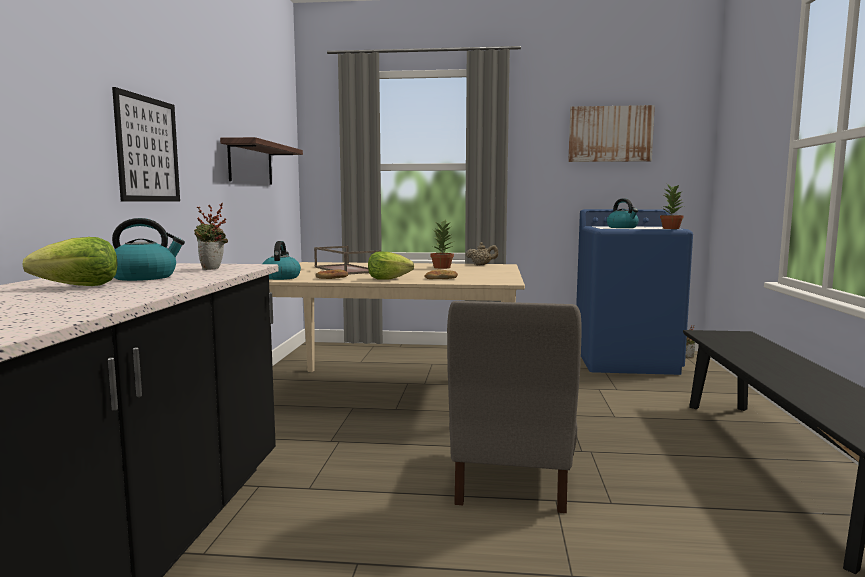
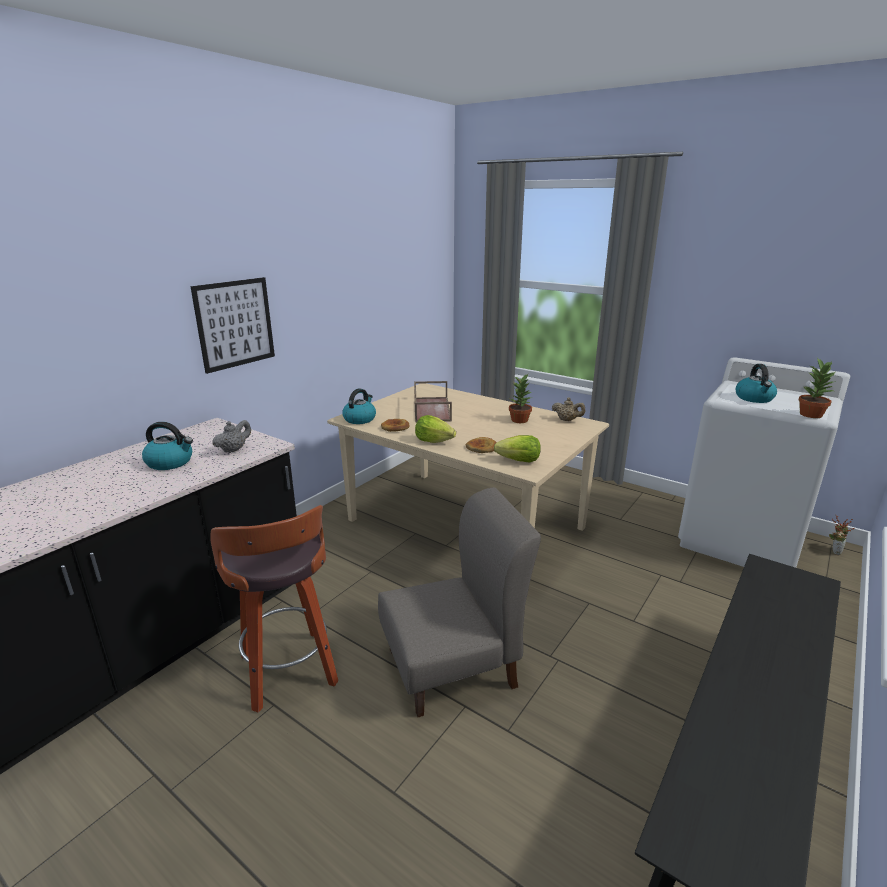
camera: 30 degrees right, 15 degrees up
(79, 286) = (112, 477): lettuce -> lettuce (519, 461)
(213, 269) = (234, 450): potted plant -> grey teapot
(250, 163) = (375, 296): shelf -> none
(343, 534) = (290, 672): none -> stool
(511, 481) = (452, 668): grey chair -> grey chair turned 150 degrees counterclockwise
(610, 134) = (790, 266): picture -> none
(626, 361) = (741, 540): blue washing machine -> white washing machine

